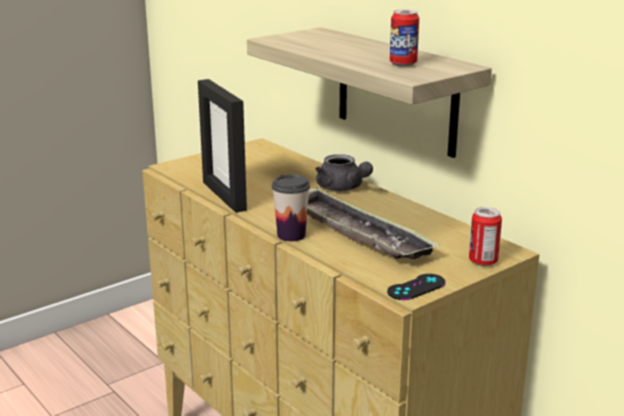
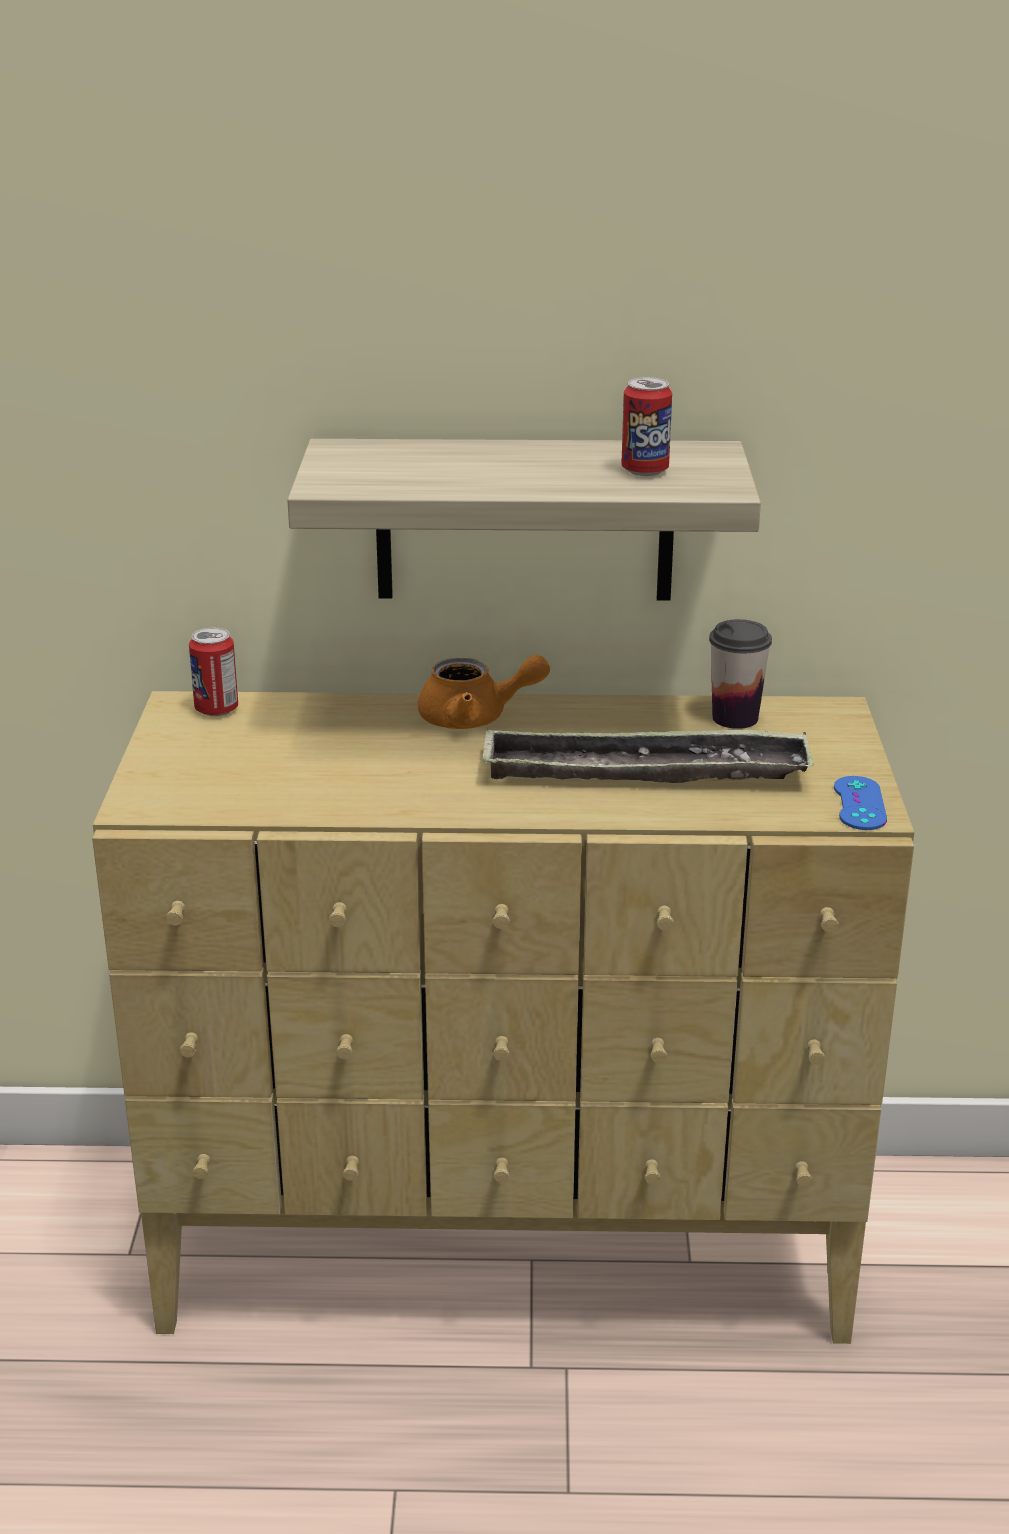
camera: 50 degrees left, 5 degrees up
(226, 195) = (352, 809): picture frame -> none
(291, 235) = (583, 817): cup -> cup (735, 718)
(342, 188) = (475, 718): grey teapot -> orange teapot
(416, 287) = (859, 804): black game controller -> blue game controller
(483, 261) = (843, 735): can -> can (216, 709)

